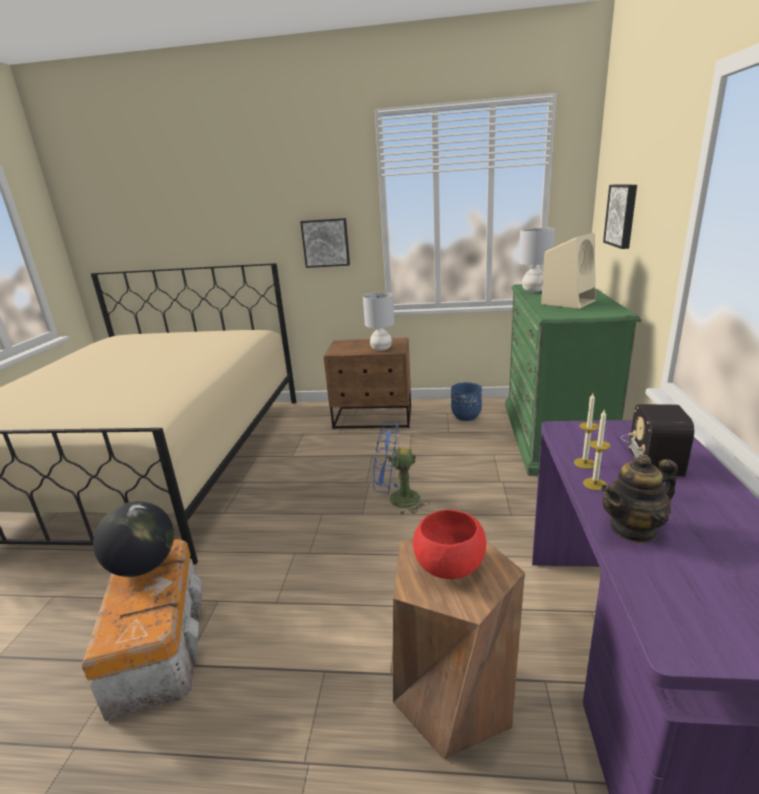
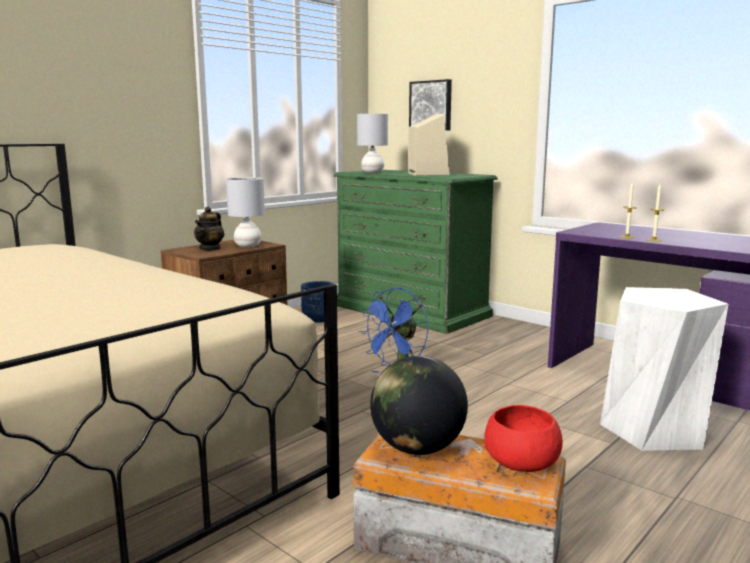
camera: 55 degrees left, 10 degrees down
(326, 243) = (133, 119): picture -> none
(449, 563) = (661, 296): red bowl -> red bowl (520, 462)
(453, 697) = (653, 430): brown stool -> white stool
(633, 529) = (708, 244): teapot -> teapot (210, 248)
(653, 452) = (631, 230): radio -> none

